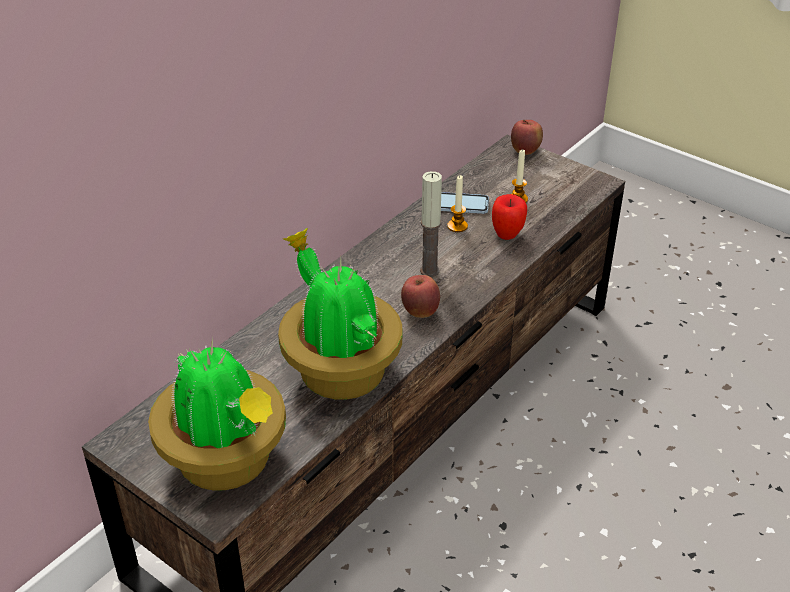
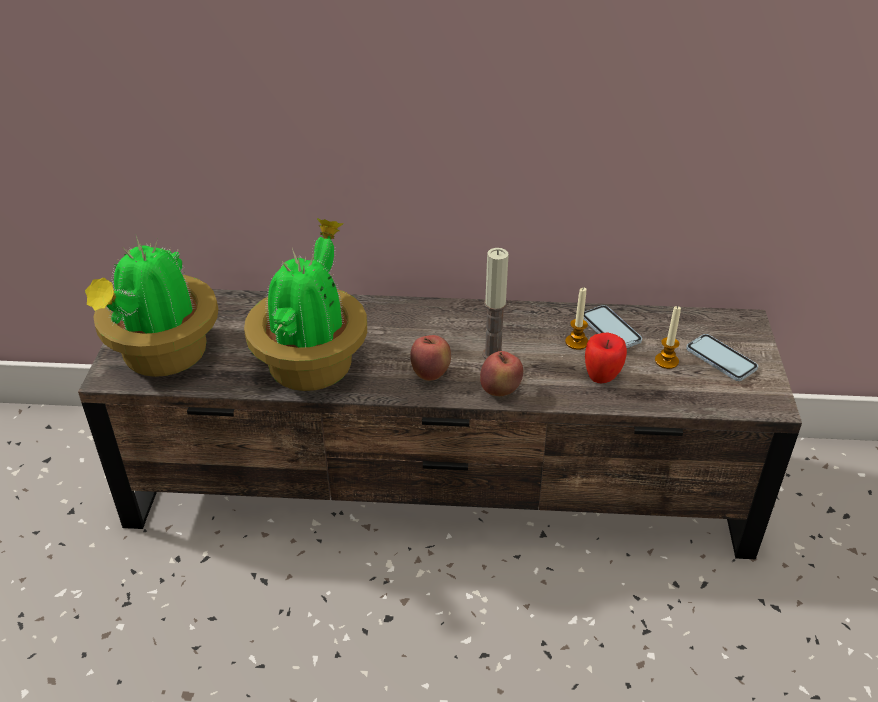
camera: 55 degrees right, 0 degrees up
(525, 151) = (752, 333): apple -> apple (500, 391)
(538, 177) = (721, 359): none -> phone

